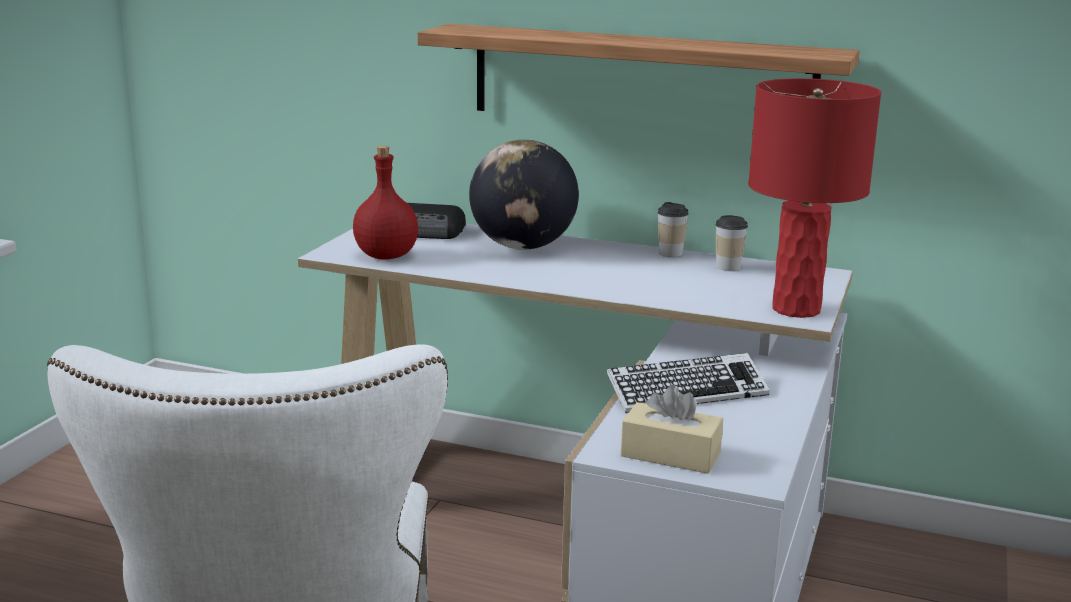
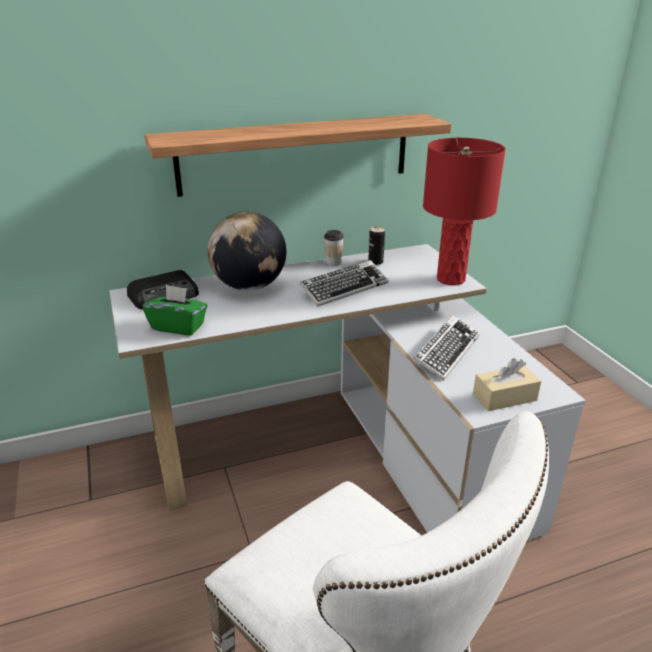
camera: 40 degrees left, 10 degrees up
(385, 256) = (178, 326): red bottle -> green tissue box
(629, 278) = (344, 288): none -> keyboard
(728, 267) = (375, 262): cup -> can

